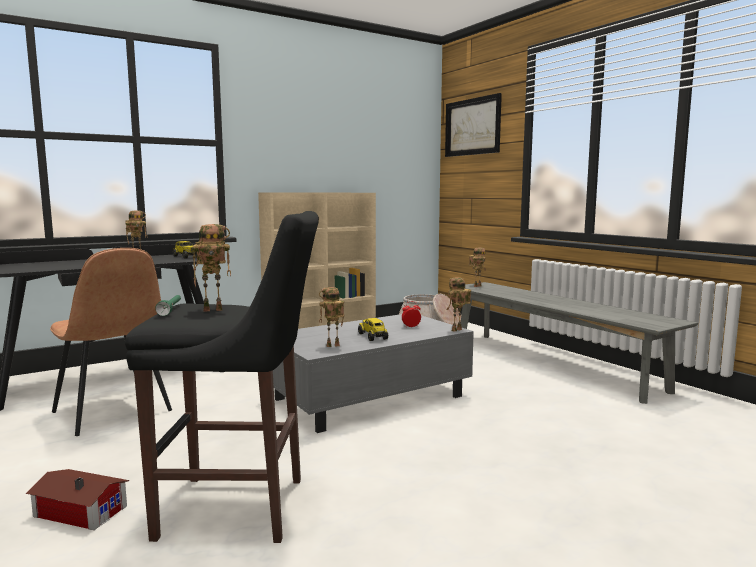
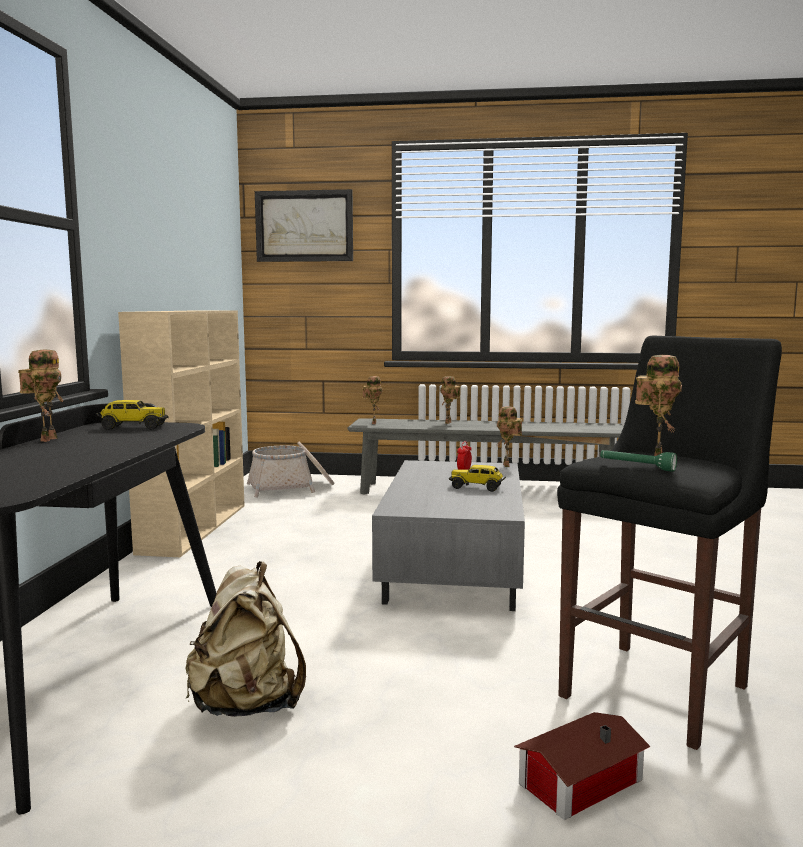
camera: 50 degrees left, 0 degrees up
(113, 412) = (247, 705): brown chair -> beige backpack
(332, 346) = (488, 504): toy robot -> toy robot (449, 423)

